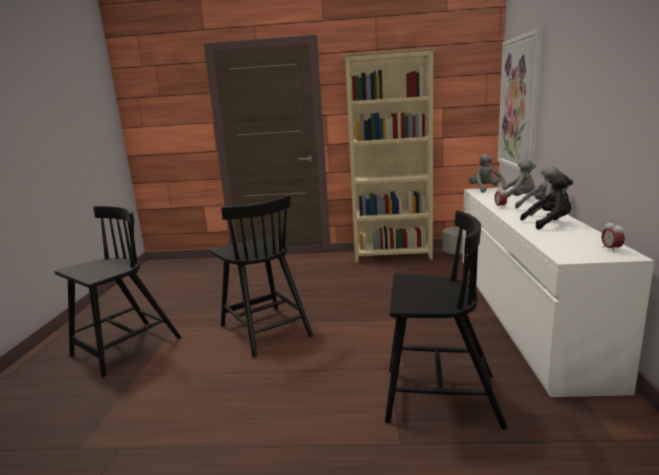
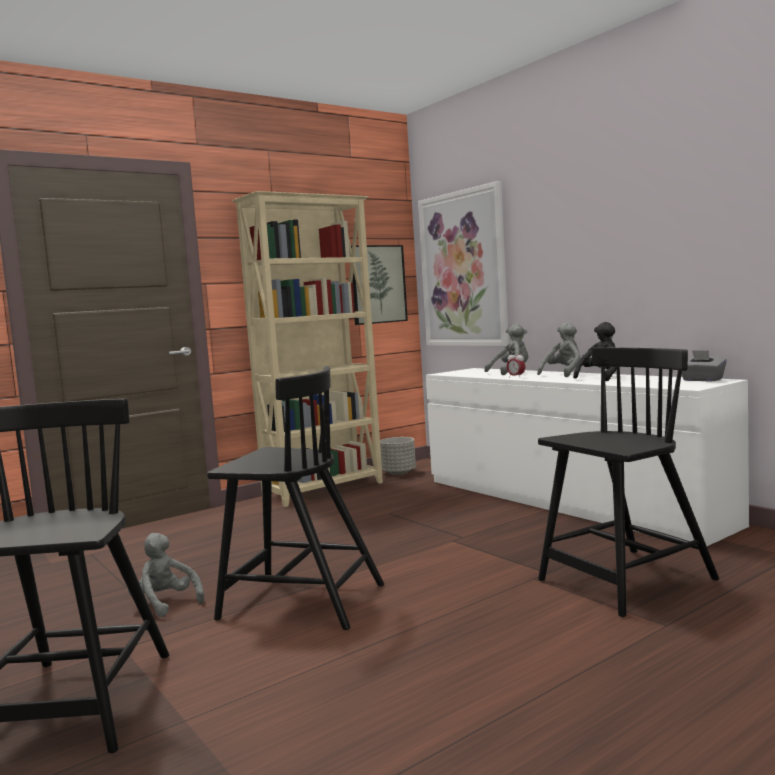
camera: 40 degrees left, 10 degrees down
(461, 112) = (377, 284): none -> picture
(485, 190) = (453, 372): grey plush toy -> grey plush toy (165, 604)
(611, 249) = (702, 380): alarm clock -> grey tissue box

